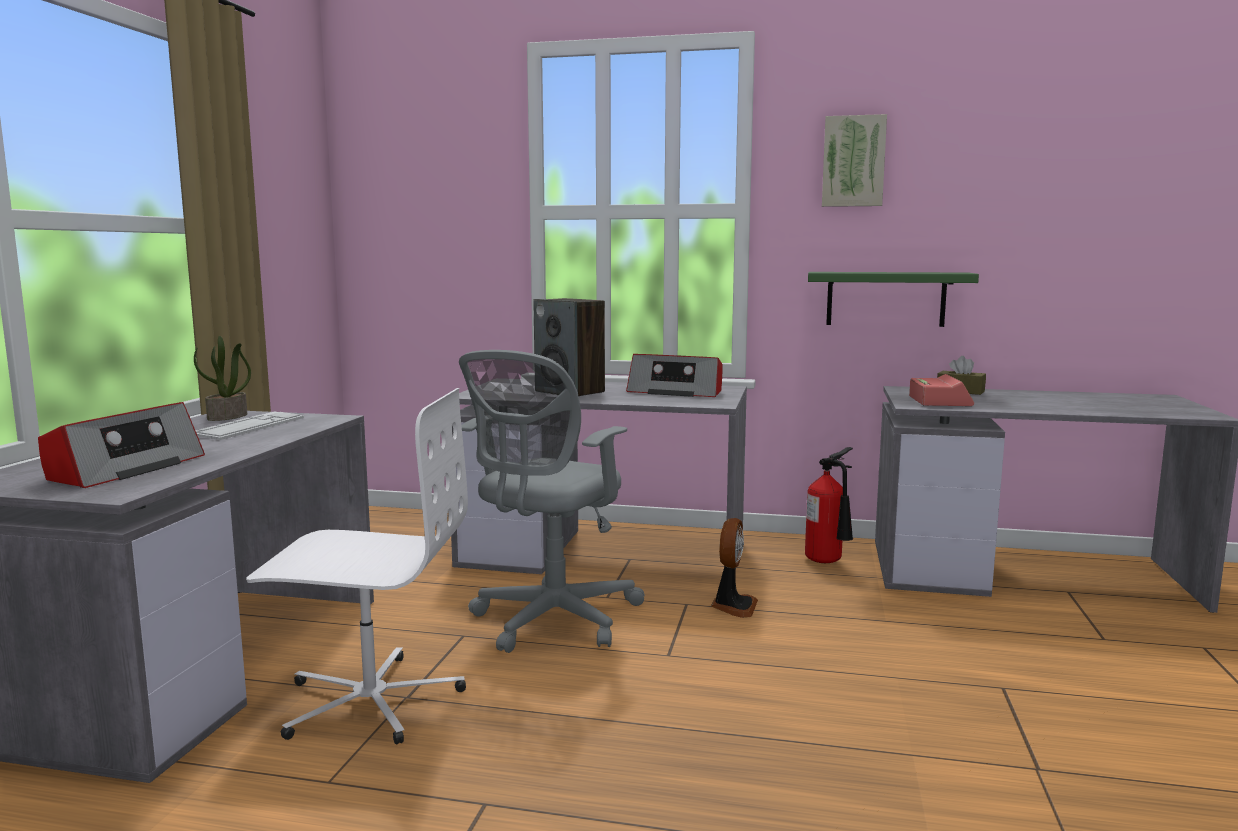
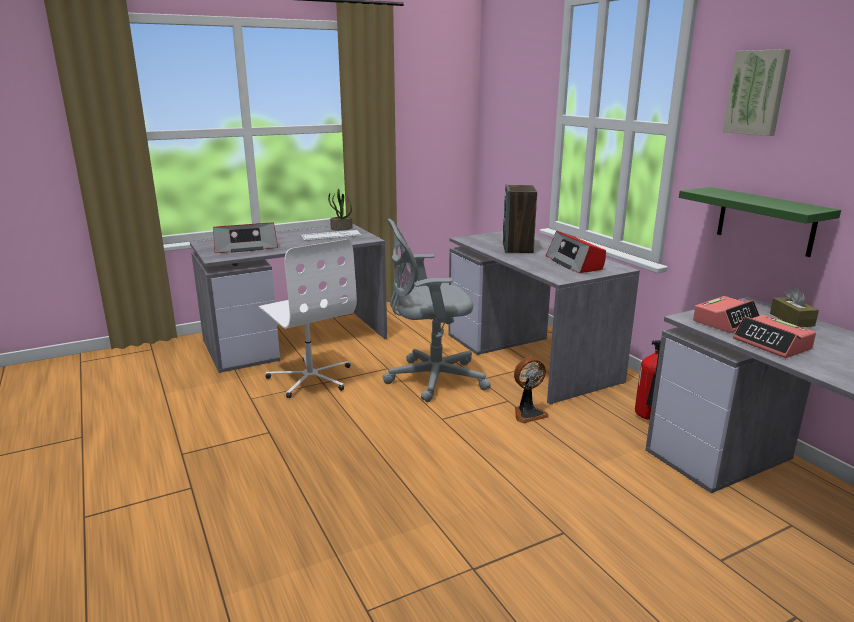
camera: 50 degrees right, 10 degrees up
(1013, 406) = (772, 344): none -> alarm clock

